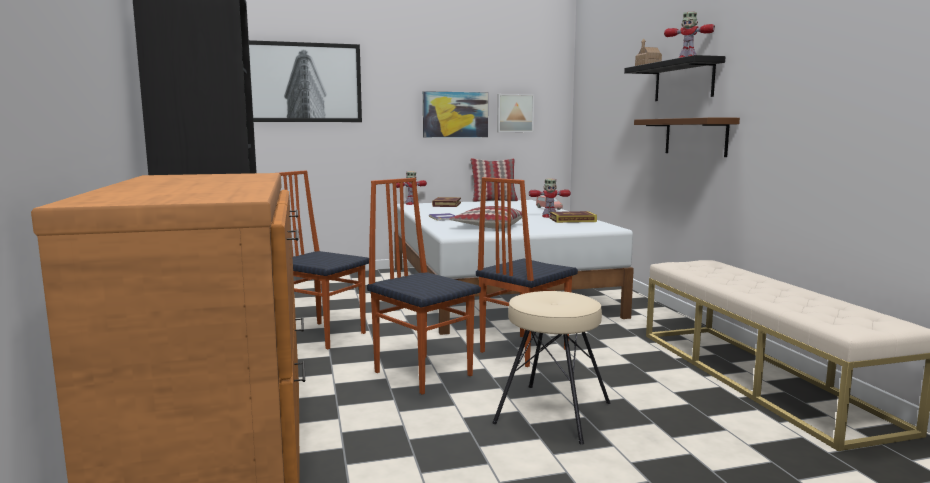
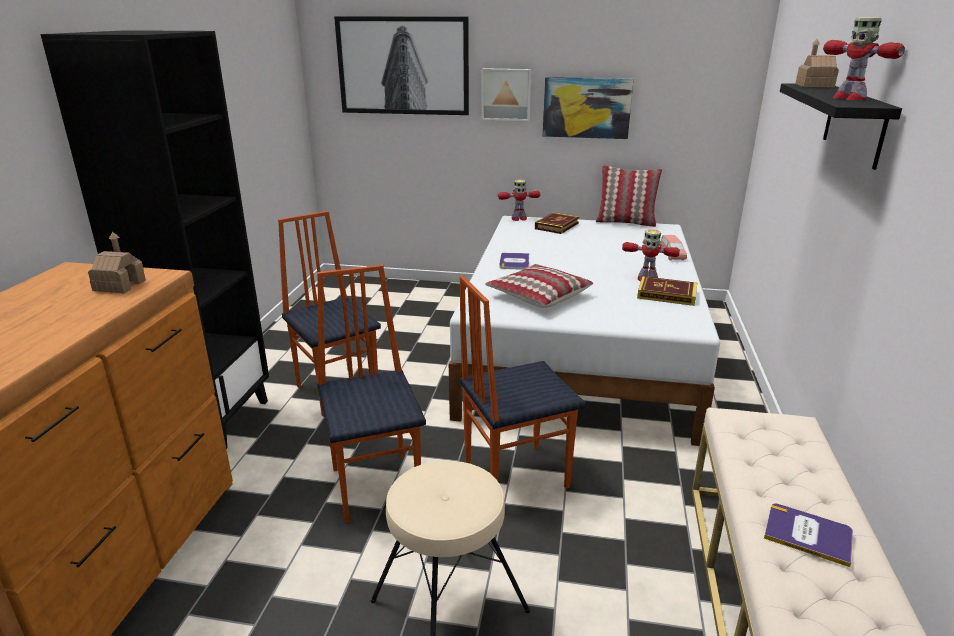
camera: 25 degrees right, 15 degrees up
(235, 176) = (119, 285): none -> toy house
(514, 113) = (670, 107): picture -> picture (506, 94)
(695, 137) = (846, 221): brown shelf -> none
(770, 289) = (808, 534): none -> book

